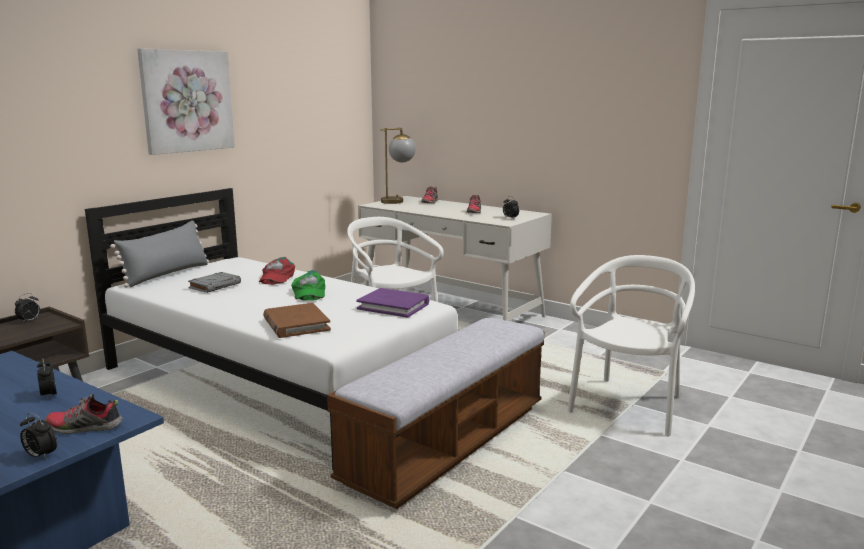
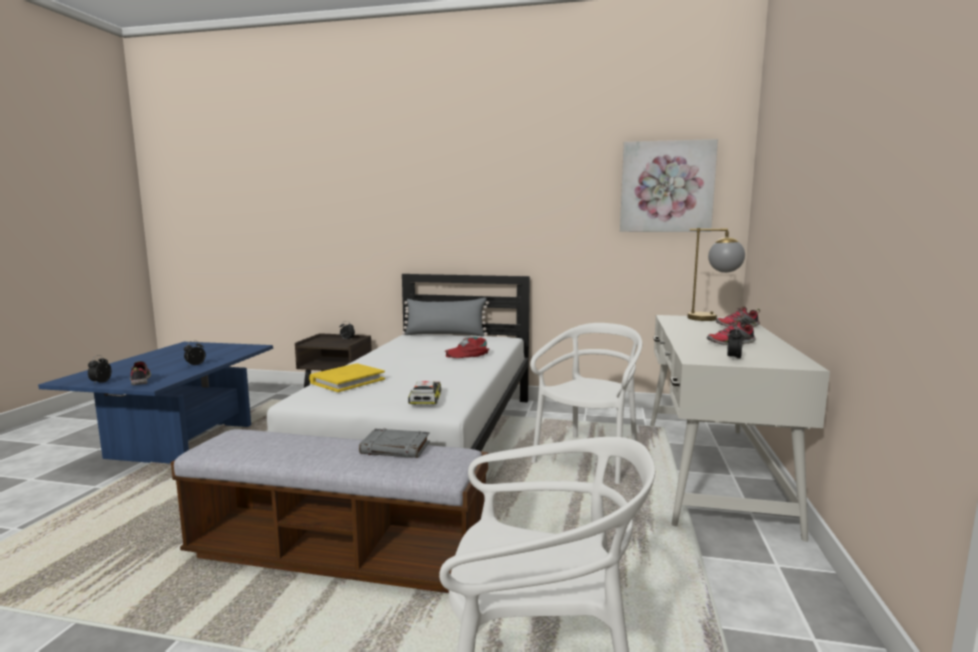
camera: 65 degrees right, 5 degrees down
(187, 101) = (497, 197): picture -> picture (666, 187)
(215, 285) = (429, 347): grey book -> grey book (396, 448)
(296, 324) = (347, 381): brown book -> yellow book
(308, 292) = (437, 369): green cap -> none
(393, 306) = (426, 398): purple book -> toy car

